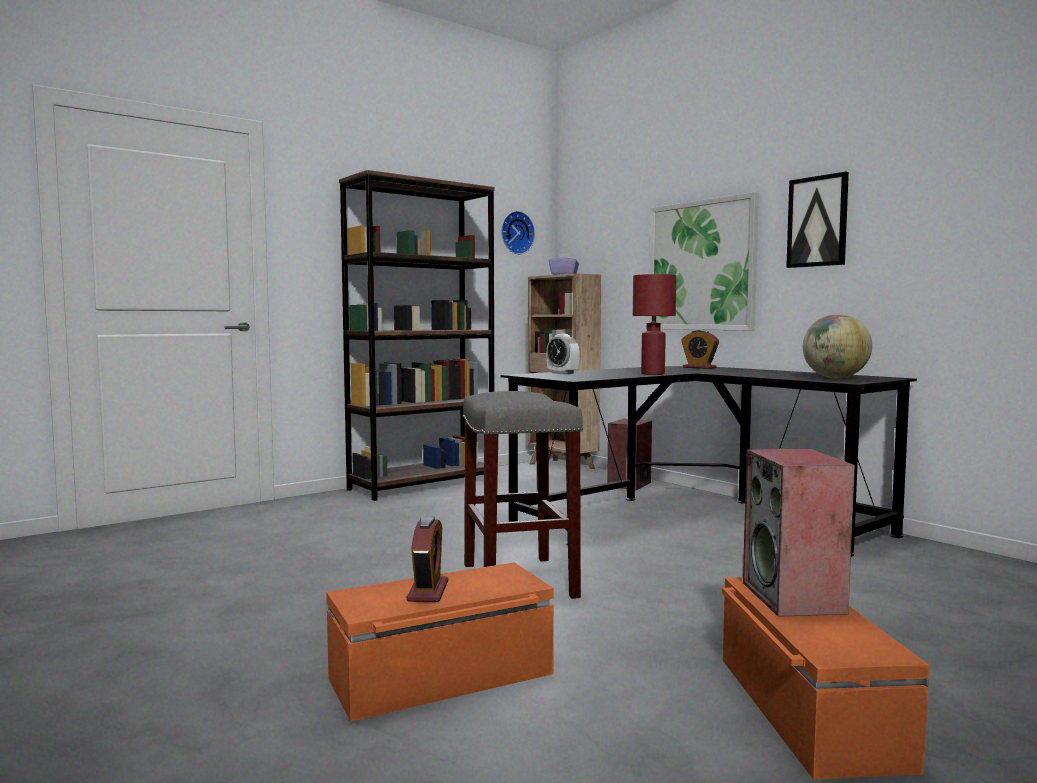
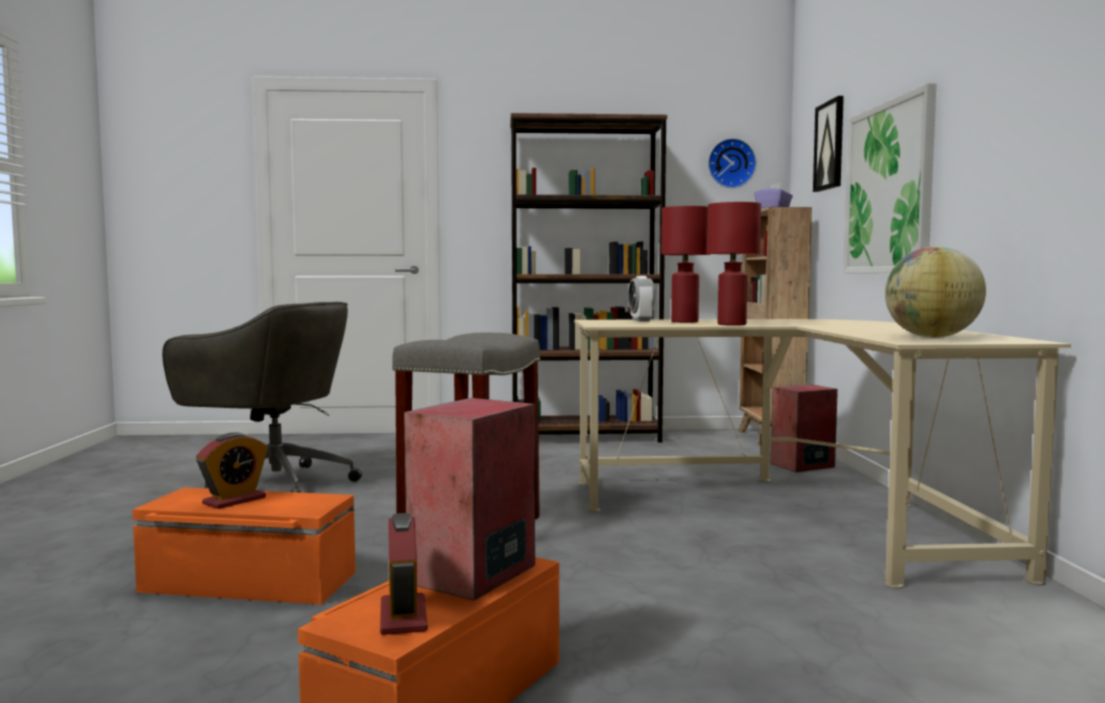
camera: 35 degrees right, 0 degrees up
(217, 582) = (272, 484): none -> grey office chair
(602, 373) = (684, 322): none -> red table lamp
(693, 519) = (789, 511): black desk -> beige desk
(699, 367) = (852, 322): alarm clock -> alarm clock (403, 616)
(817, 221) = (986, 115): picture -> picture (830, 145)

